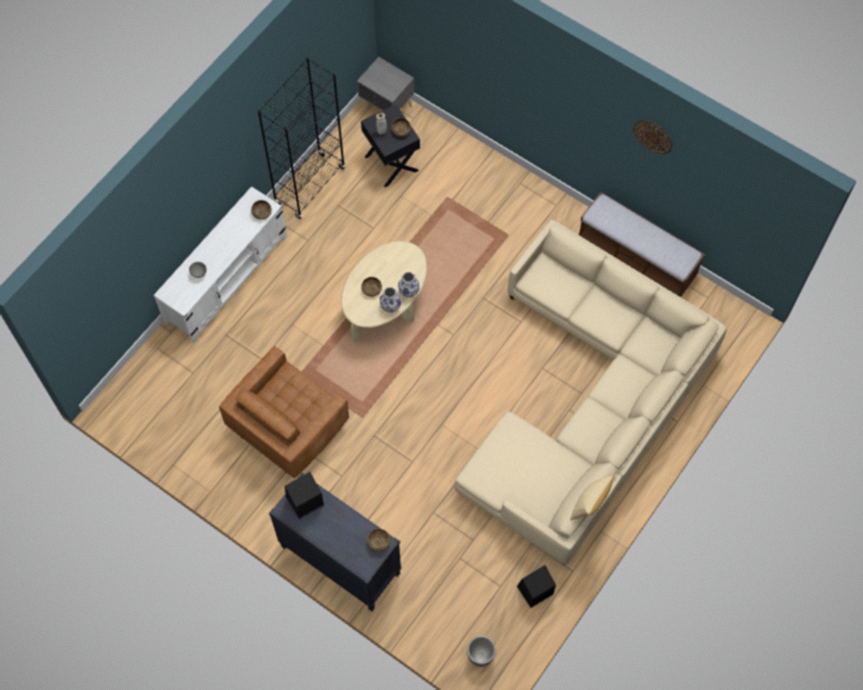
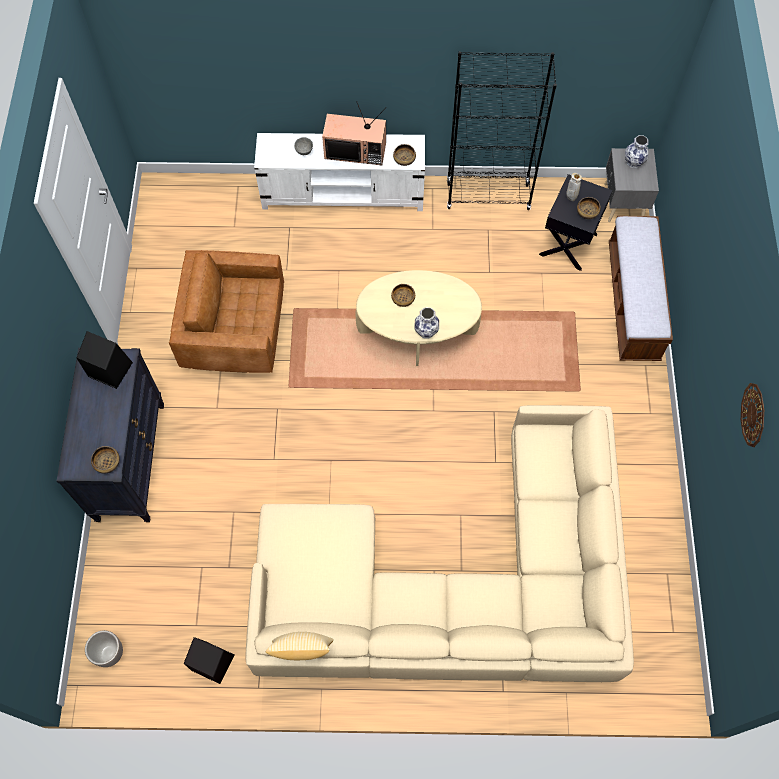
camera: 55 degrees right, 0 degrees up
(227, 238) = (356, 150): none -> television
(390, 307) = (397, 326): vase -> vase (633, 162)
(637, 257) = (659, 528): bench -> bench (632, 302)

